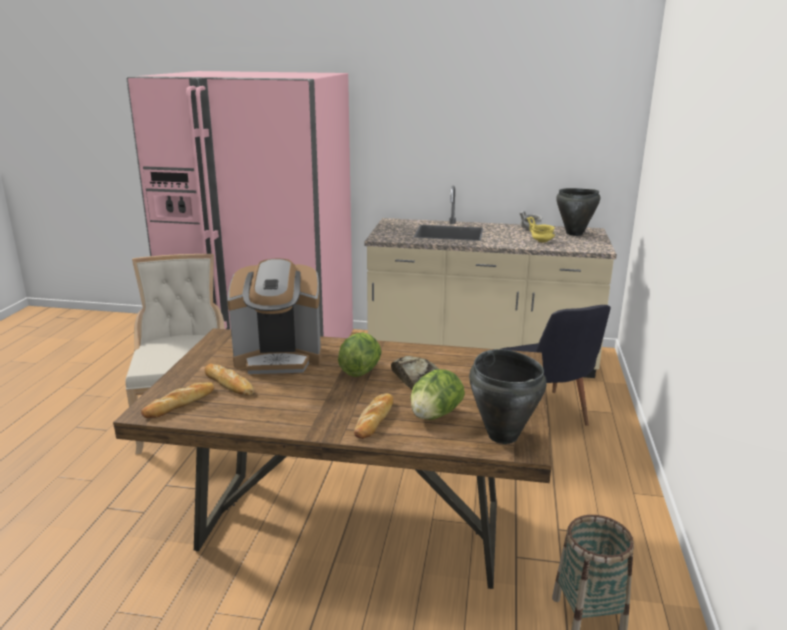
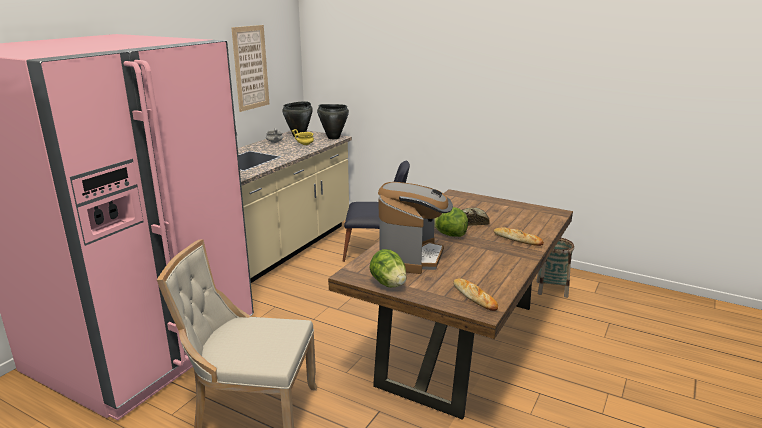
camera: 70 degrees left, 0 degrees up
(229, 383) = (448, 278): bread -> none
(435, 415) = (517, 225): lettuce -> lettuce (388, 284)
(503, 435) = (543, 214): black cooking pot -> black cooking pot (333, 137)
(533, 132) = (250, 68): none -> picture

